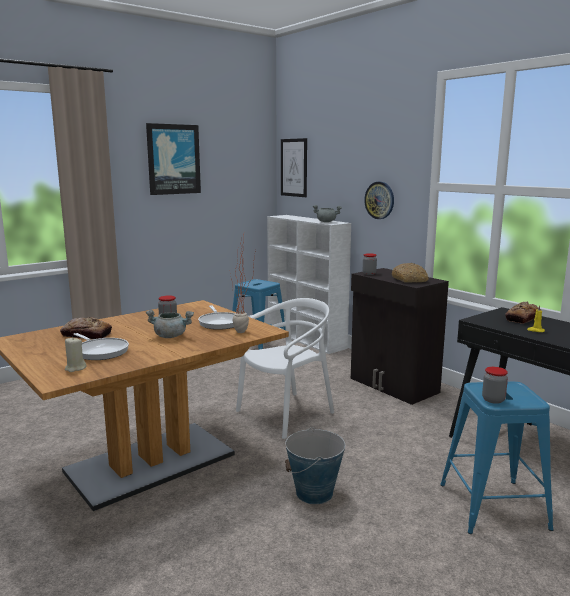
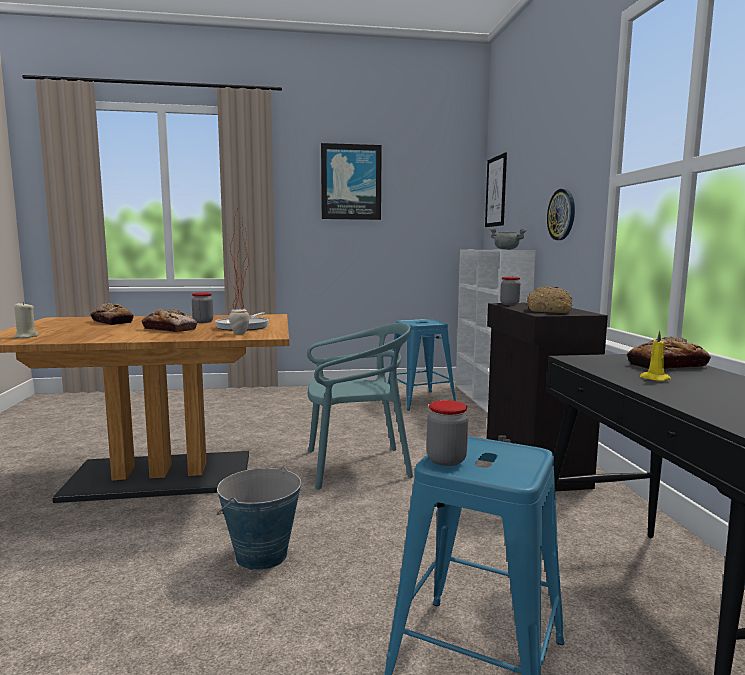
camera: 30 degrees right, 5 degrees down
(100, 351) = (82, 331): frying pan -> none
(171, 336) = (169, 329): grey cooking pot -> bread
(286, 414) = (356, 466): white chair -> turquoise chair

